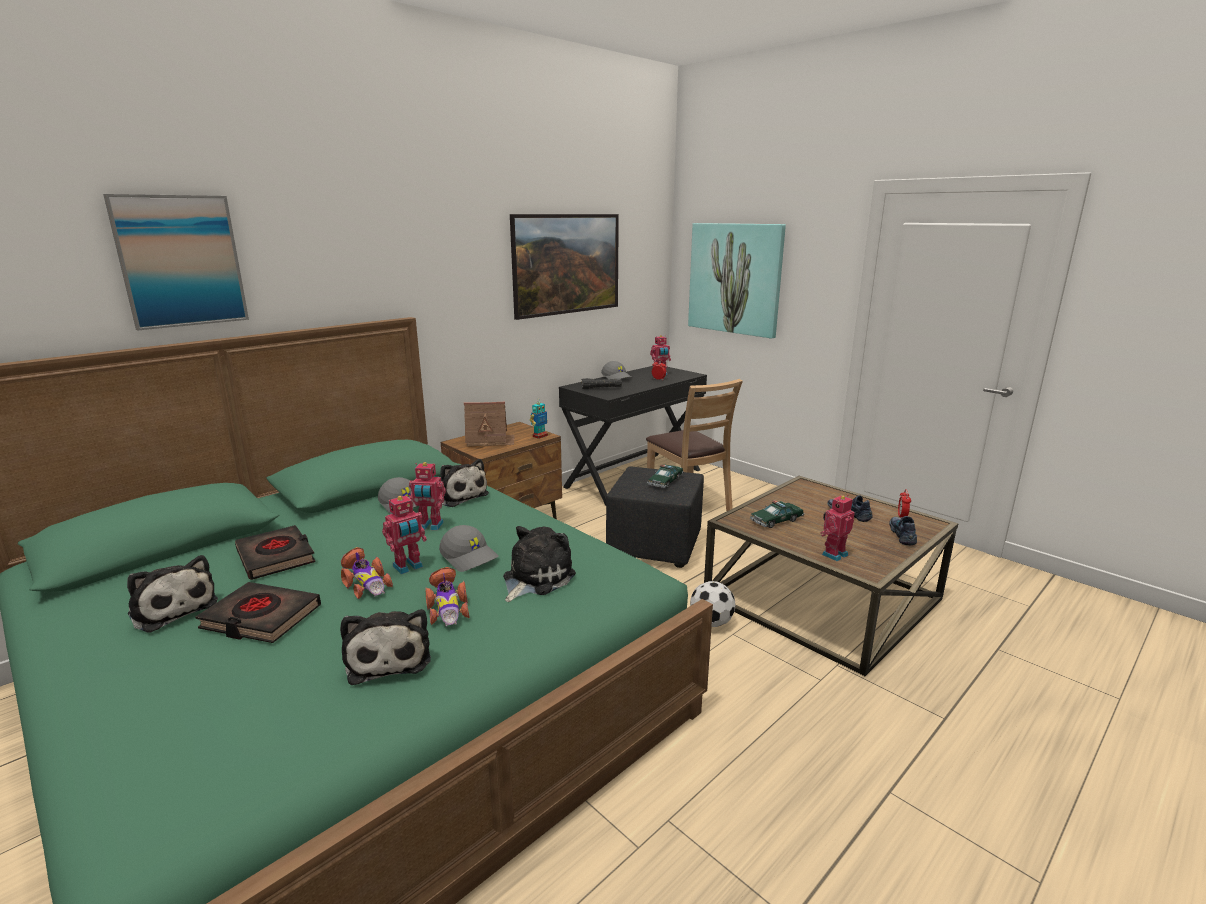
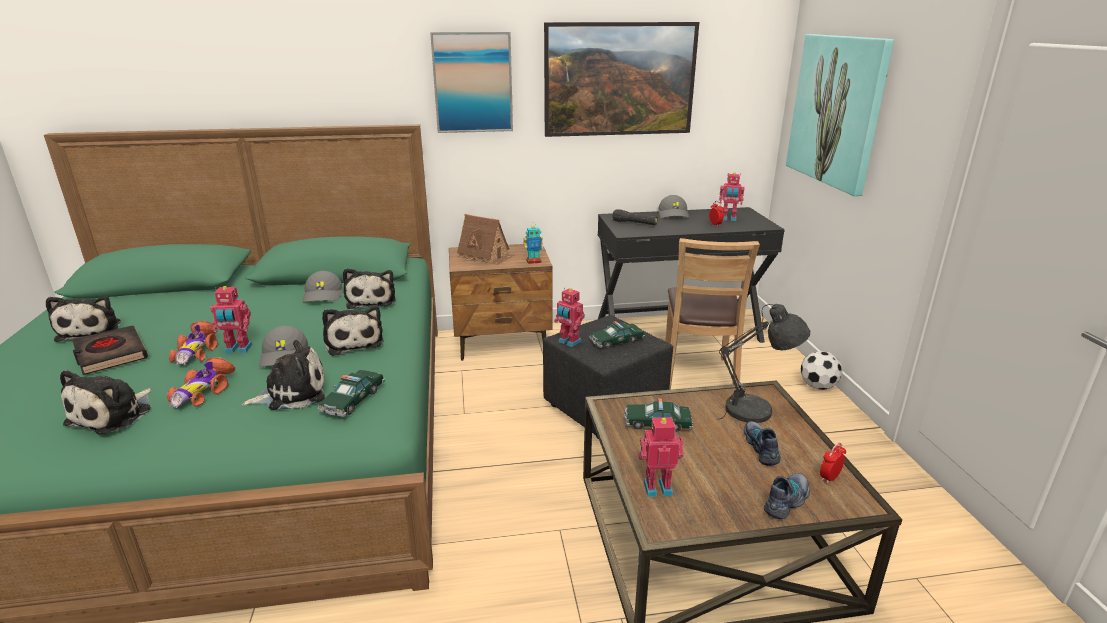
camera: 35 degrees right, 5 degrees up
(180, 261) = (217, 62): picture -> picture (473, 83)
(276, 557) = (190, 313): black book -> none
(430, 526) = (306, 320): toy robot -> toy robot (568, 342)
(509, 528) = (354, 341): none -> plush toy
(596, 565) = (353, 400): none -> toy car
(711, 622) = (554, 508): football -> football (817, 386)
(815, 495) = (755, 411): none -> grey table lamp

